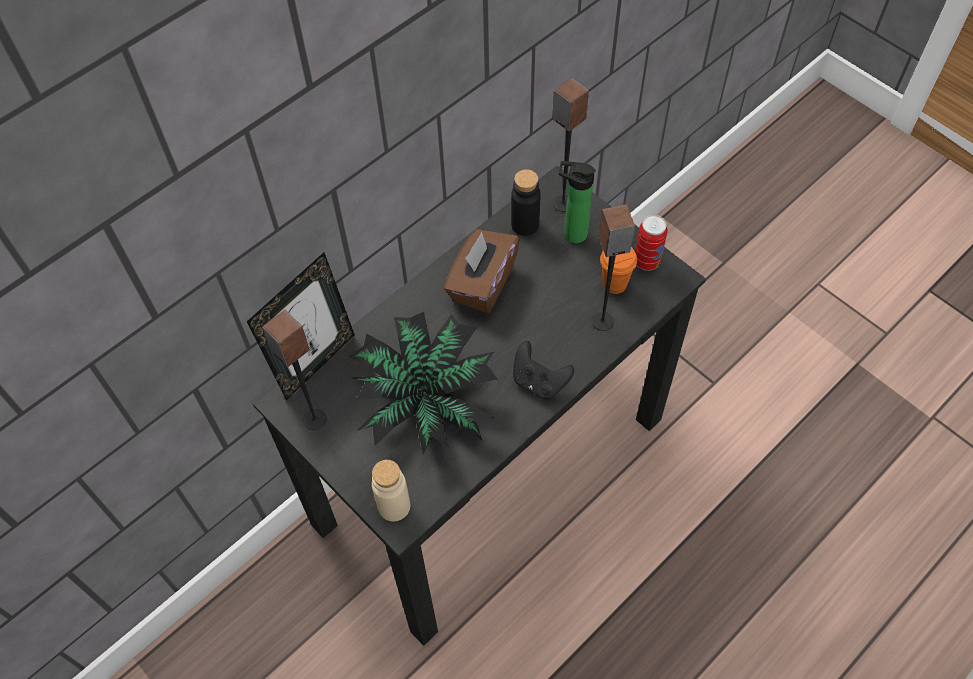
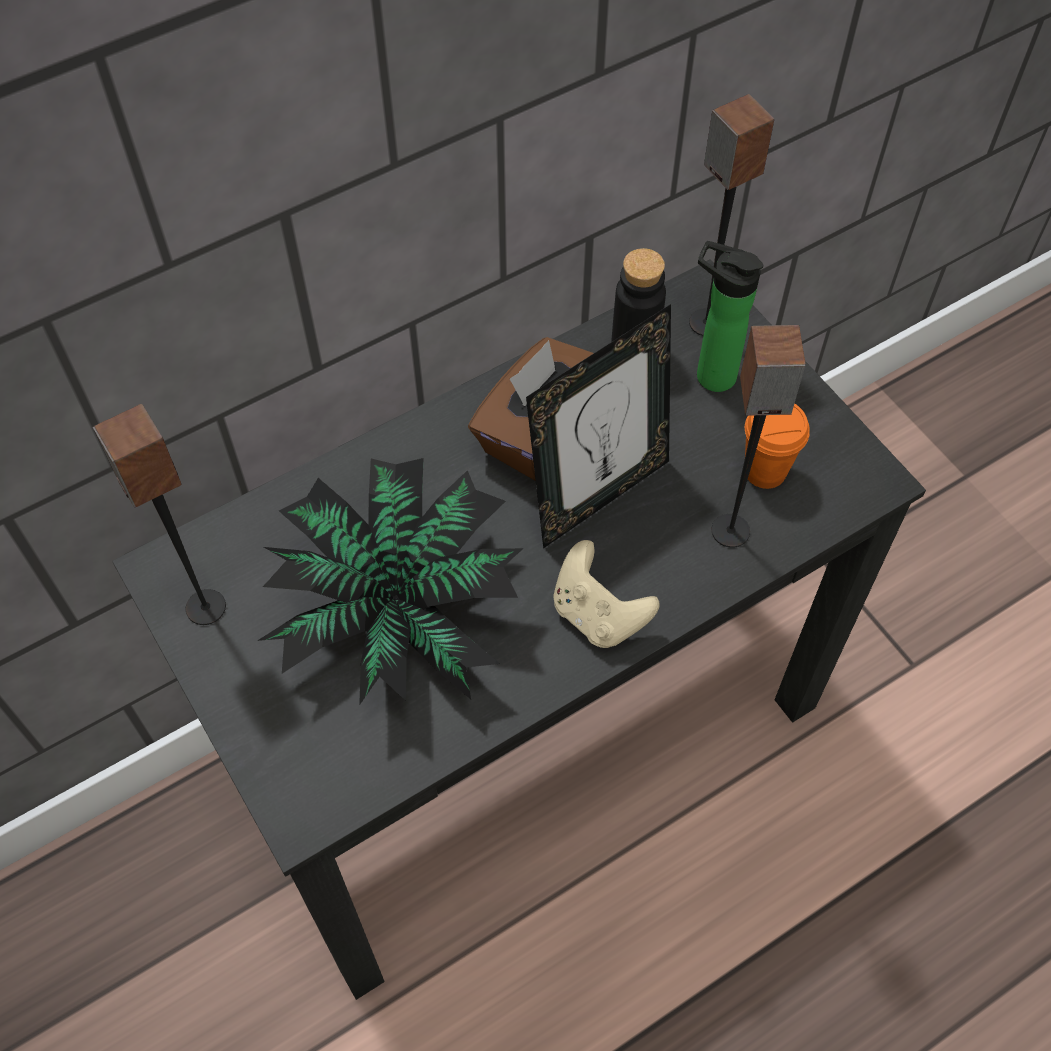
camera: 10 degrees right, 0 degrees up
(315, 362) = (231, 511): picture frame -> picture frame (598, 494)
(394, 506) = (298, 783): beige bottle -> none
(539, 381) = (598, 614): black game controller -> beige game controller
(647, 261) = (828, 443): can -> none

